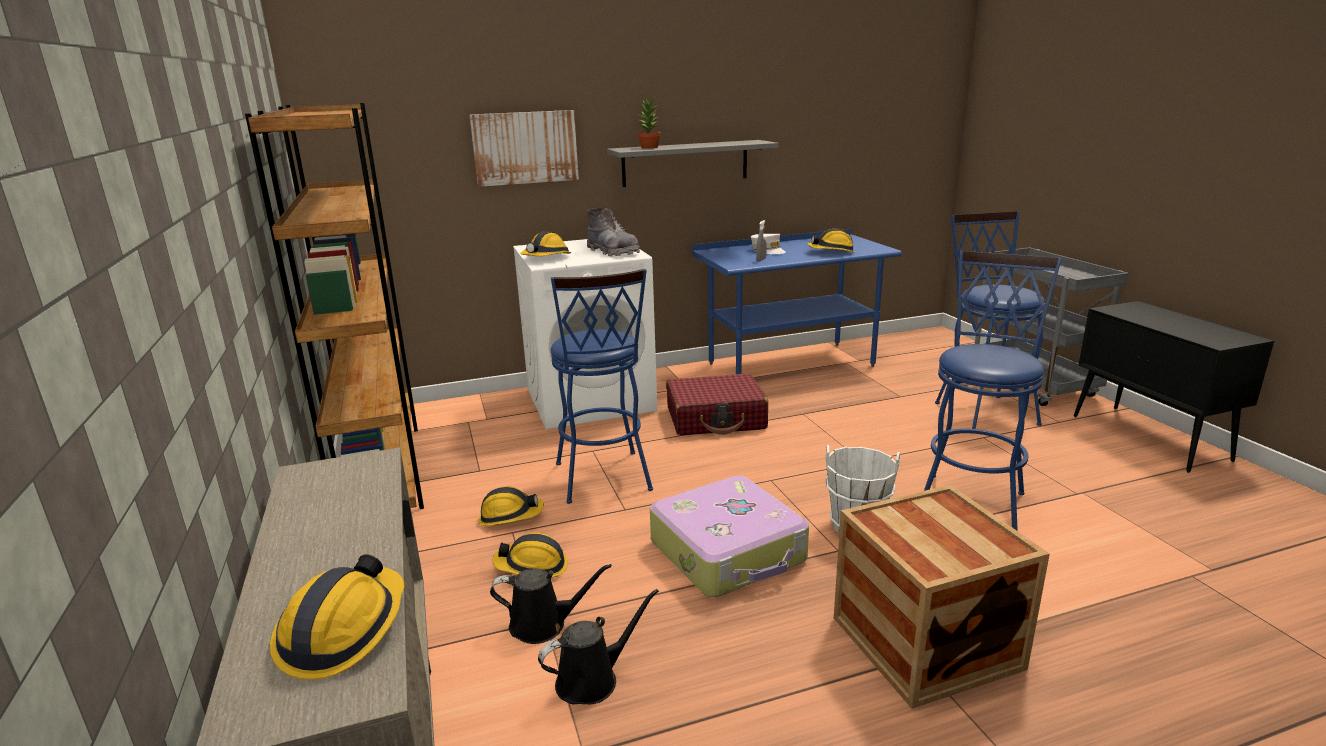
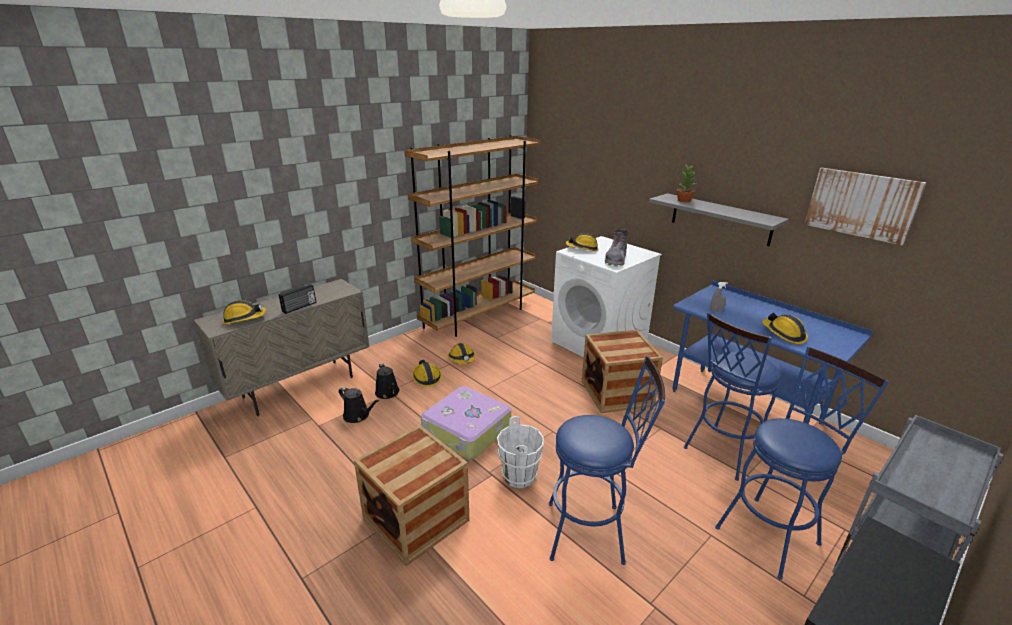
camera: 65 degrees right, 5 degrees up
(383, 531) = (299, 307): none -> radio
(525, 147) = (620, 180): picture -> picture (861, 204)
(604, 481) = (510, 374): blue stool -> blue stool (721, 453)
(716, 418) = (616, 393): red suitcase -> crate
(768, 250) = (748, 309): white cap -> none

